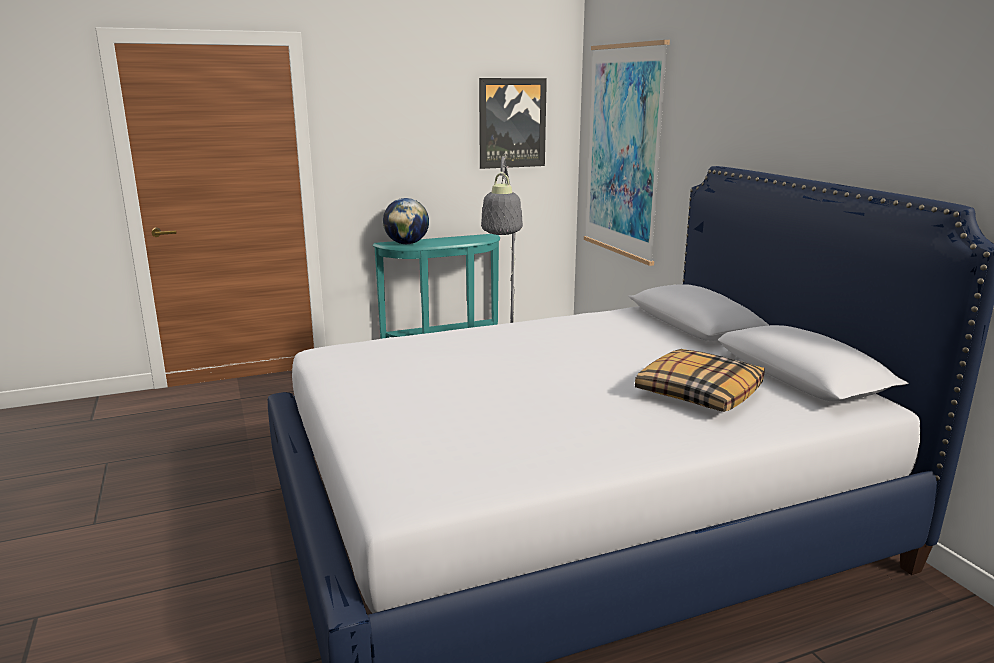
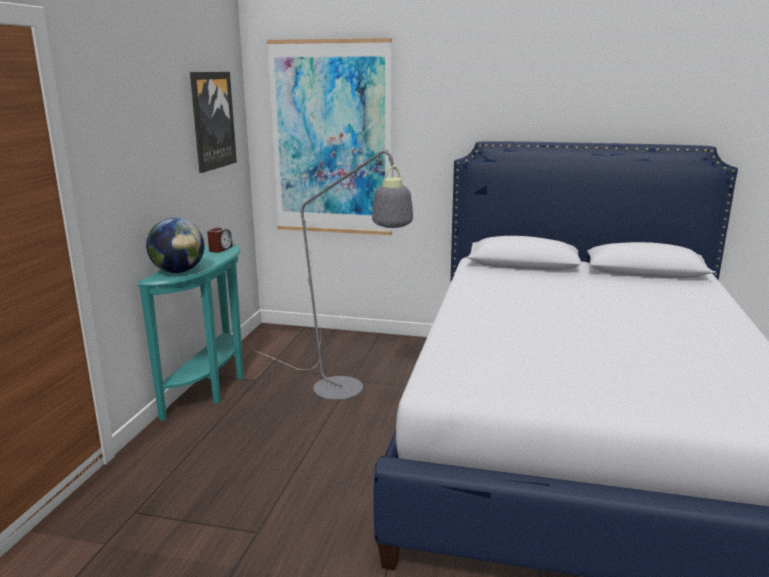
camera: 55 degrees left, 0 degrees up
(475, 238) = (220, 249): none -> alarm clock
(698, 393) = (658, 298): pillow -> none

